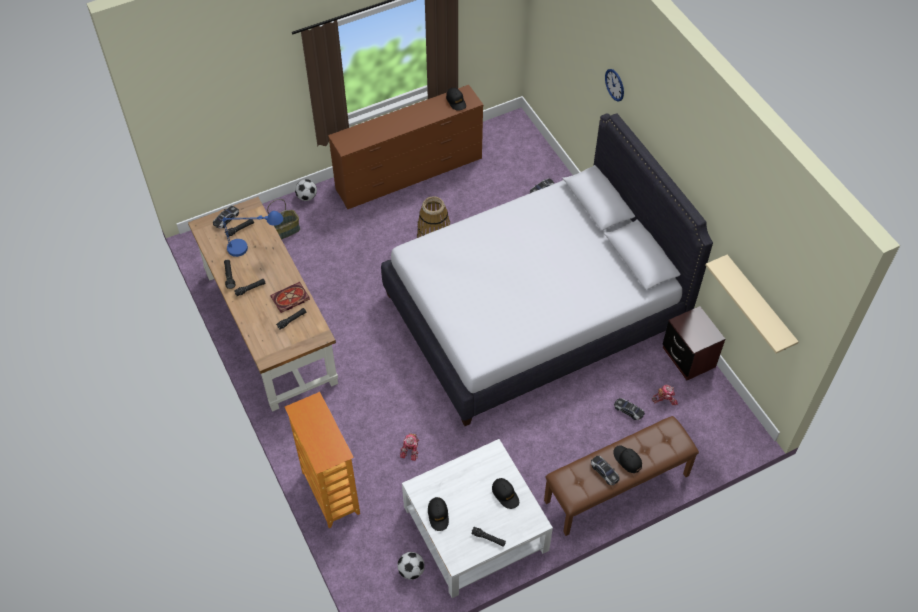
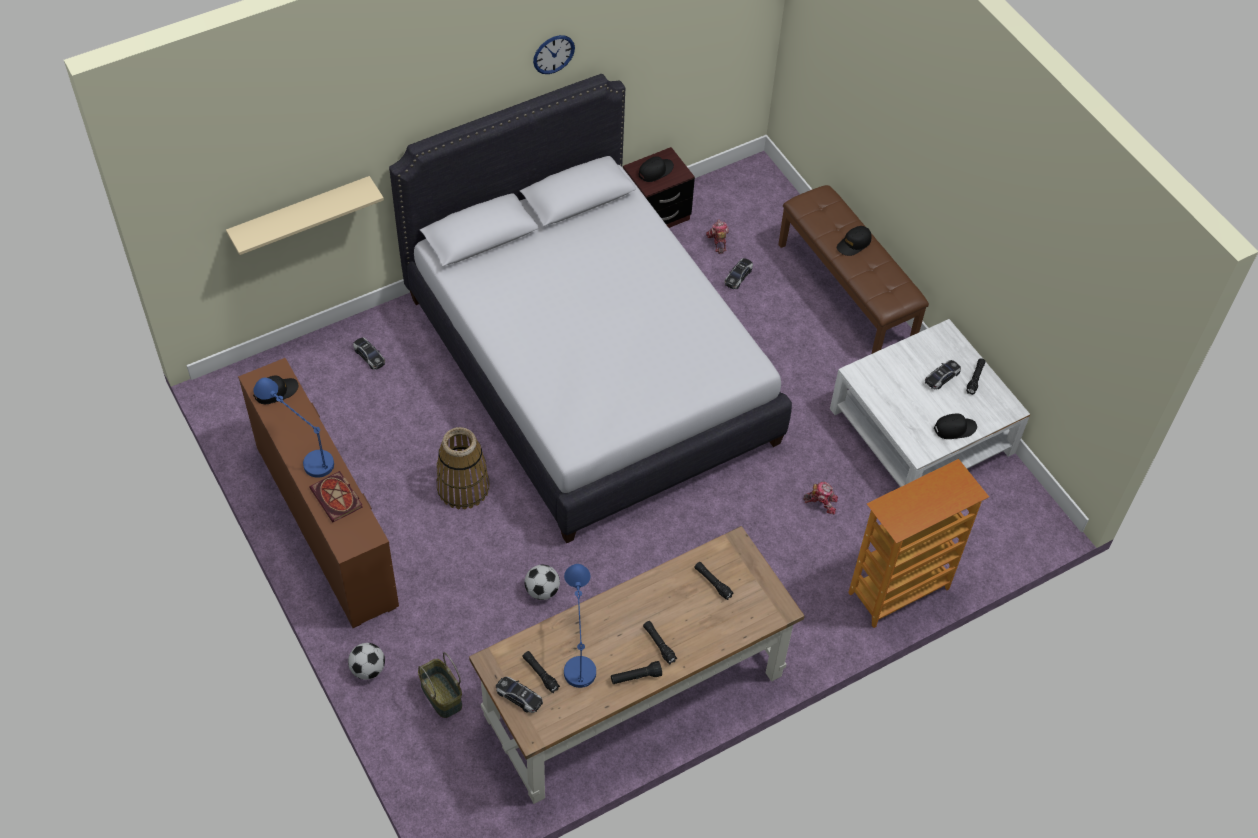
camera: 95 degrees left, 0 degrees up
(289, 299) = (674, 589): book -> book (338, 498)
(411, 114) = (300, 449): none -> blue table lamp
(411, 571) = (989, 495): football -> football (542, 591)
(505, 494) = (915, 362): black cap -> black cap (655, 171)
(604, 472) = (873, 265): toy car -> toy car (942, 377)
(614, 85) = (385, 123): wall clock -> wall clock (553, 54)
(759, 305) = (700, 57): beige shelf -> beige shelf (301, 214)

